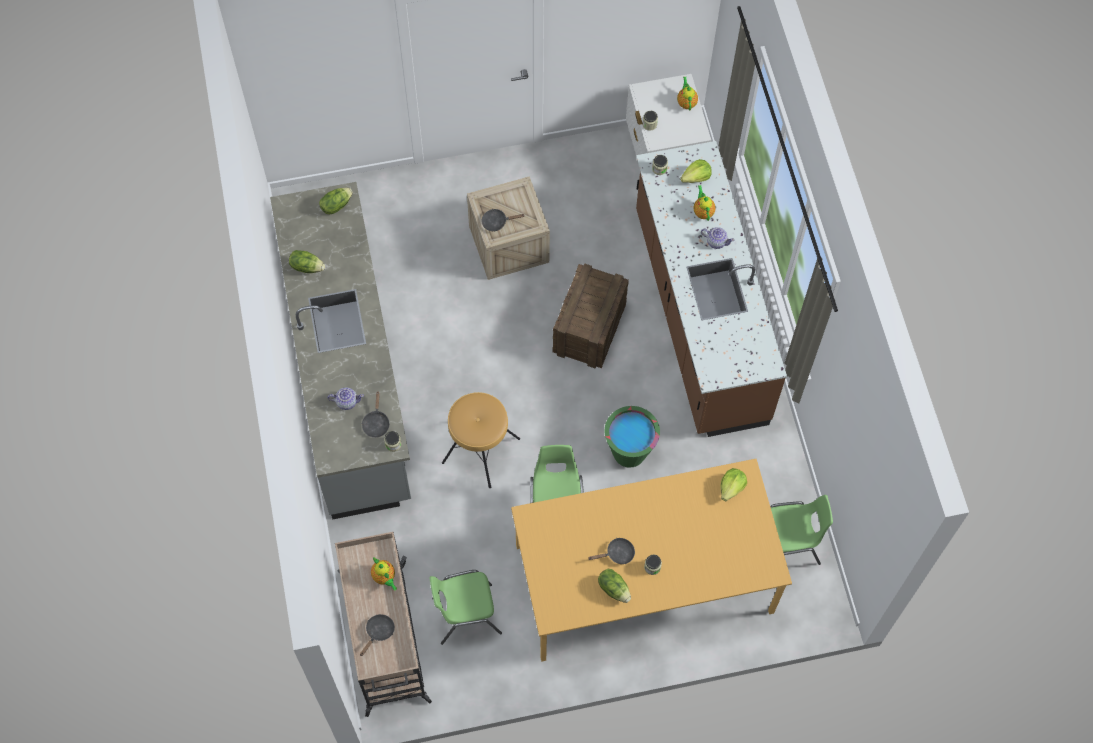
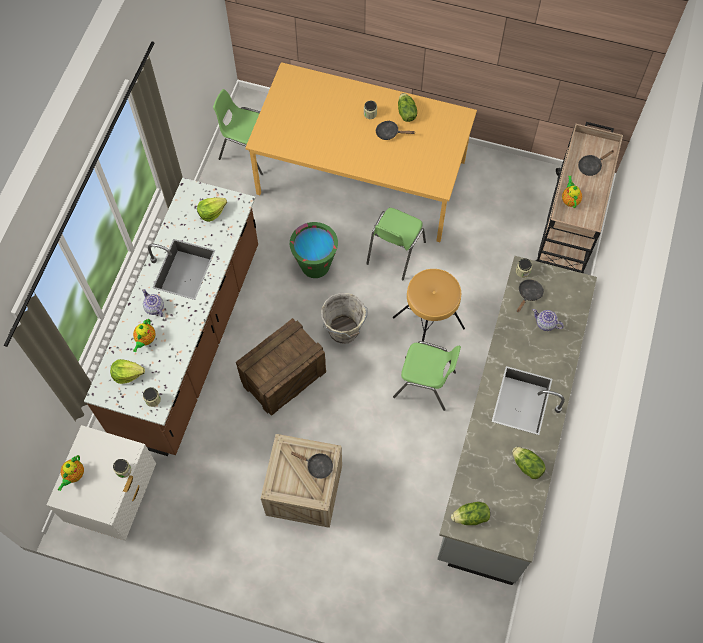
camera: 150 degrees left, 0 degrees up
(465, 614) = (502, 214): green chair -> green chair (425, 384)
(559, 400) = (344, 331): none -> grey bucket
(731, 487) = (277, 137): lettuce -> lettuce (211, 212)

